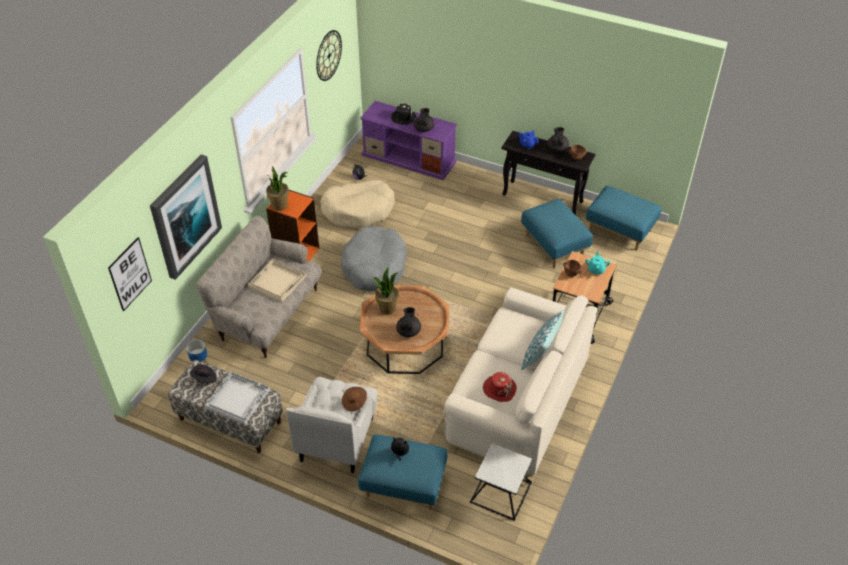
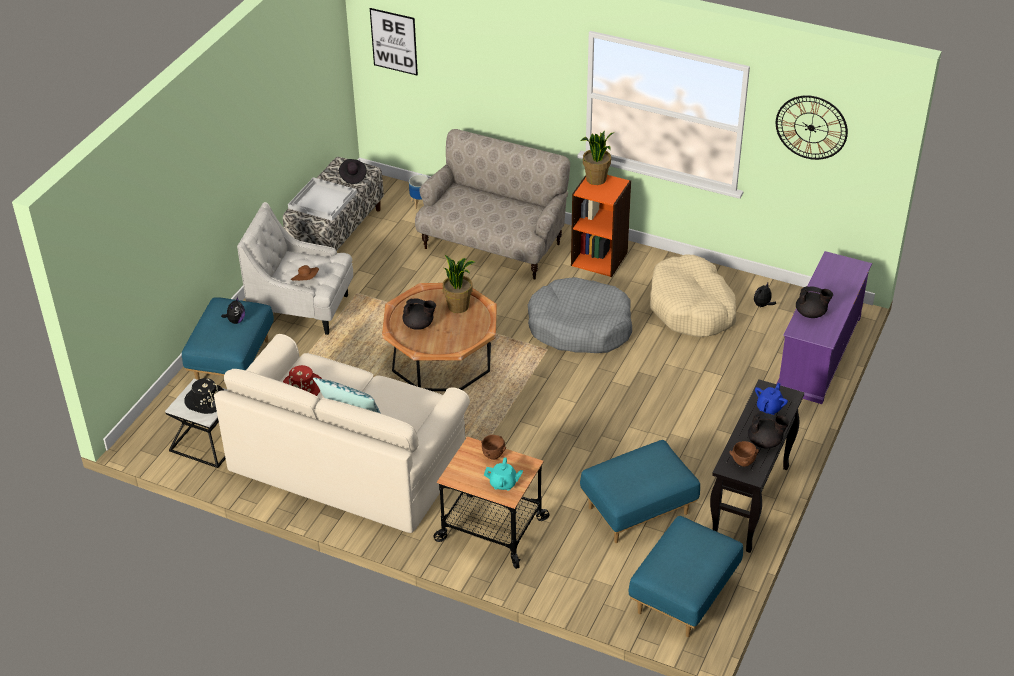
camera: 90 degrees right, 5 degrees down
(185, 216) = (483, 62): picture -> none
(276, 281) = (502, 215): beige tray -> none
(403, 118) = (834, 292): black hat -> black hat (206, 400)

